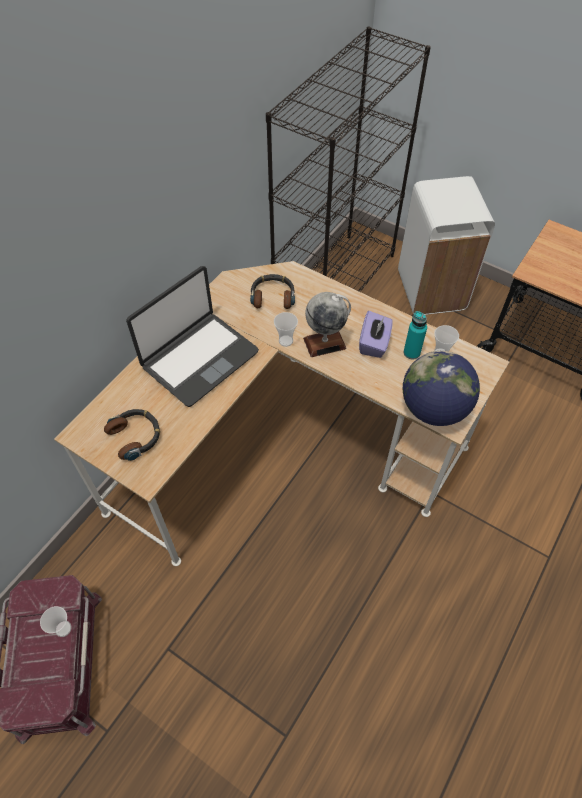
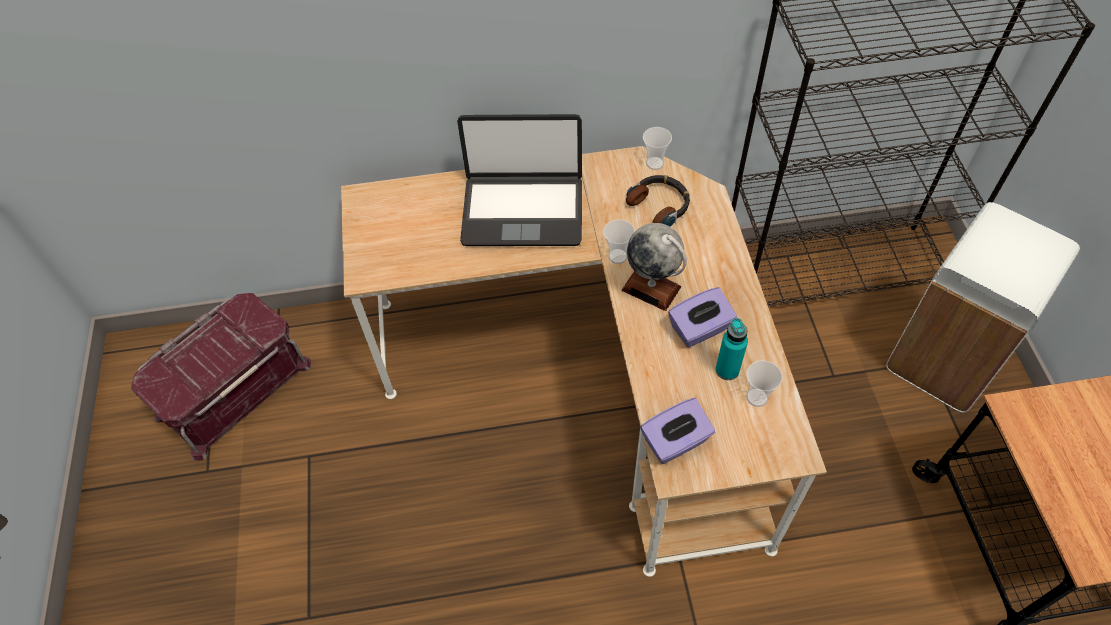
camera: 50 degrees right, 0 degrees up
(63, 628) = (238, 355): cup -> cup (654, 163)
(136, 436) = (396, 234): headphones -> none
(433, 409) = (675, 442): globe -> purple tissue box

